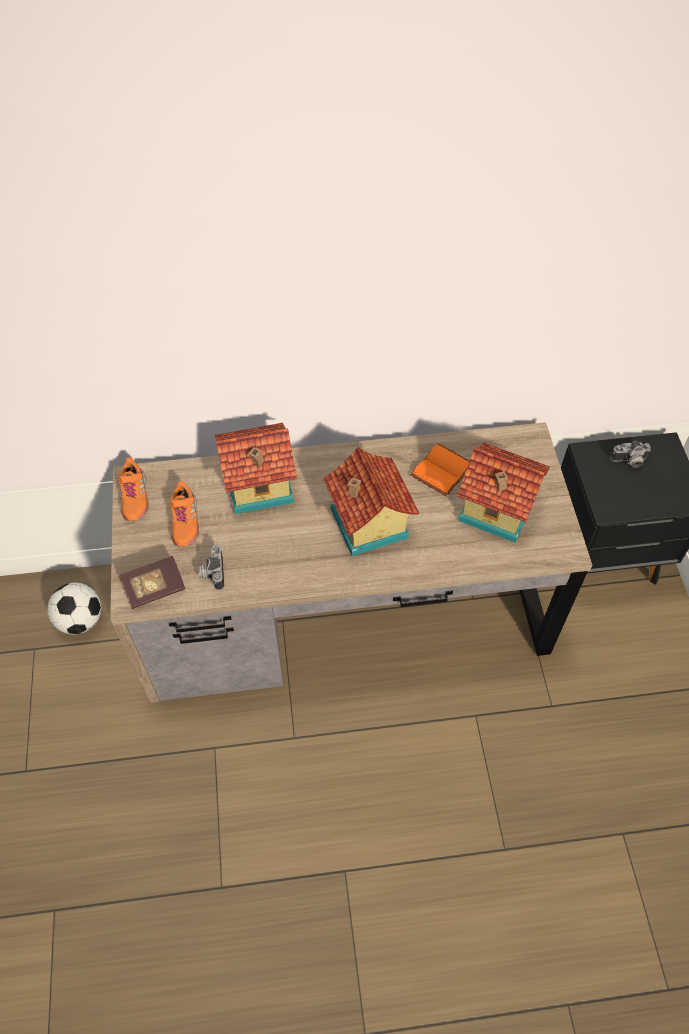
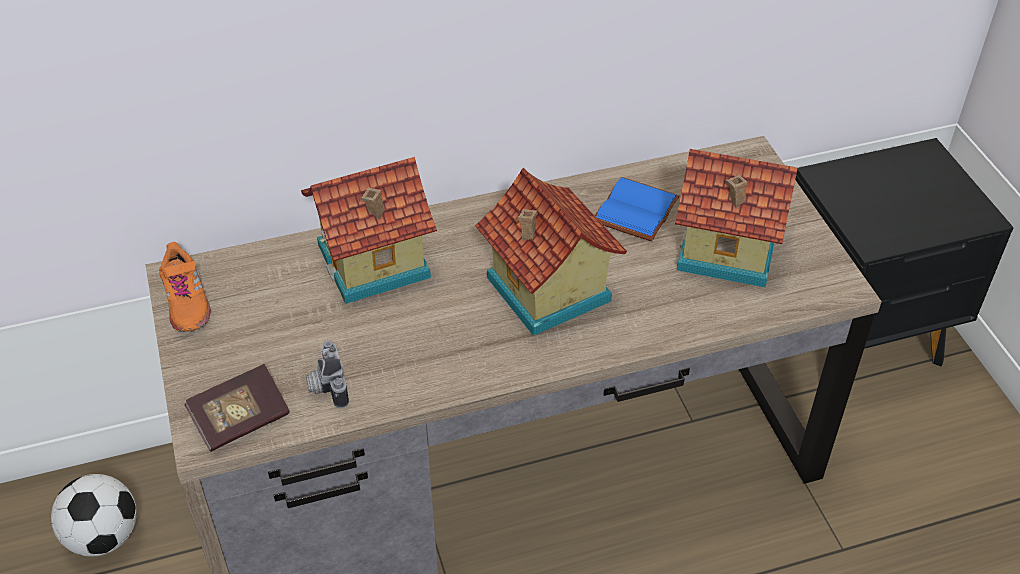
camera: 10 degrees left, 10 degrees down
(184, 521) = (270, 323): orange shoe -> none
(442, 472) = (637, 212): orange book -> blue book
(629, 462) = (885, 180): camera -> none

